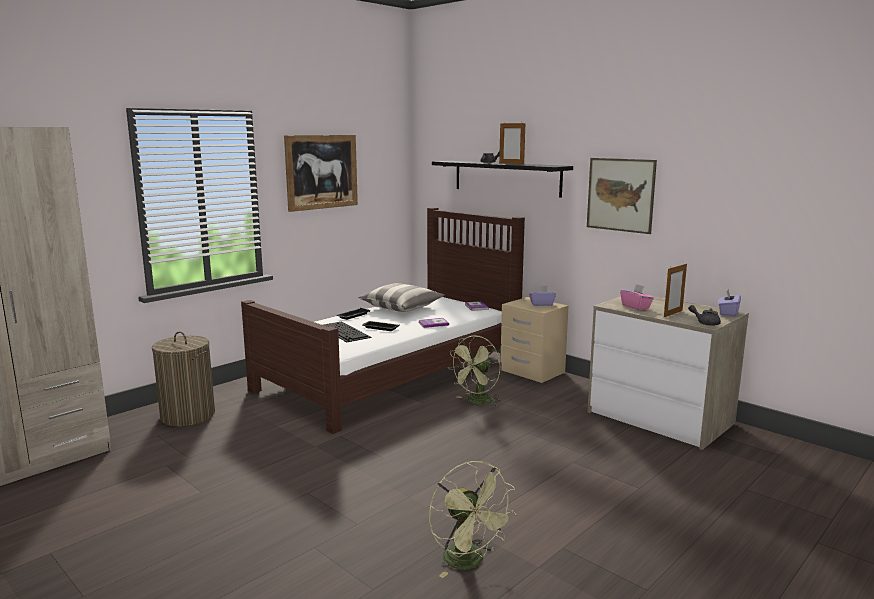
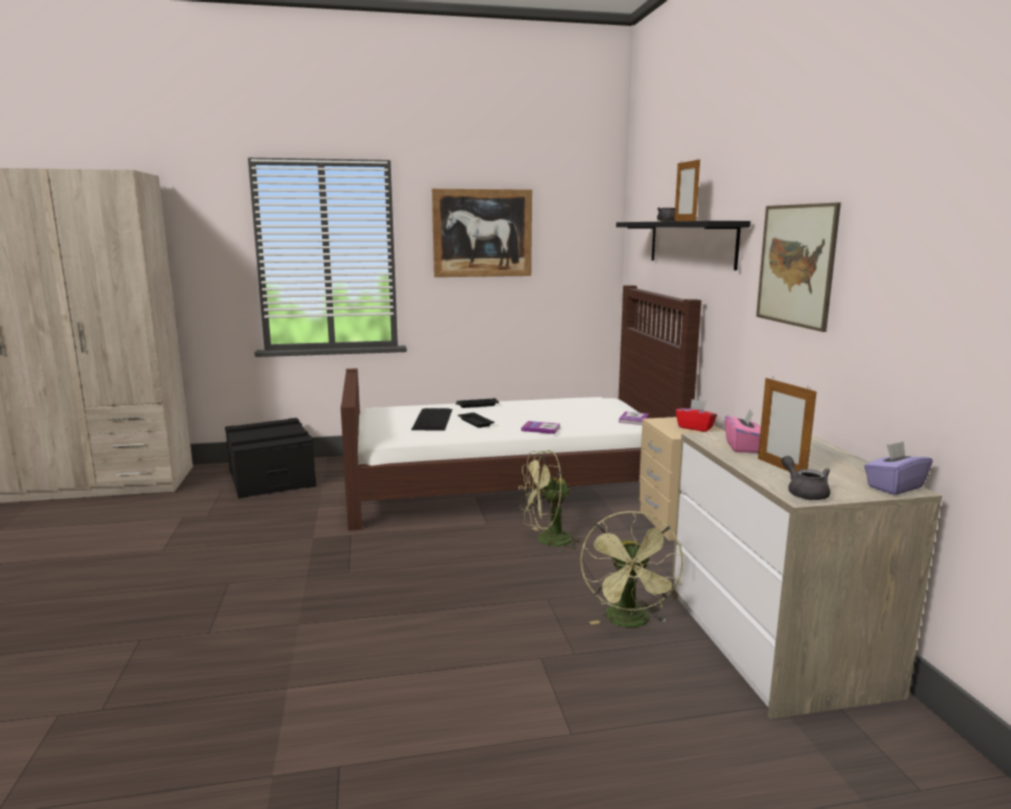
camera: 35 degrees right, 0 degrees up
(187, 415) = (271, 477): laundry basket -> black storage box
(401, 308) = (544, 406): pillow -> none
(470, 562) = (221, 728): green fan -> green fan (630, 622)
(541, 304) = (695, 427): purple tissue box -> red tissue box
(673, 314) = (781, 468): picture frame -> picture frame turned 75 degrees clockwise

